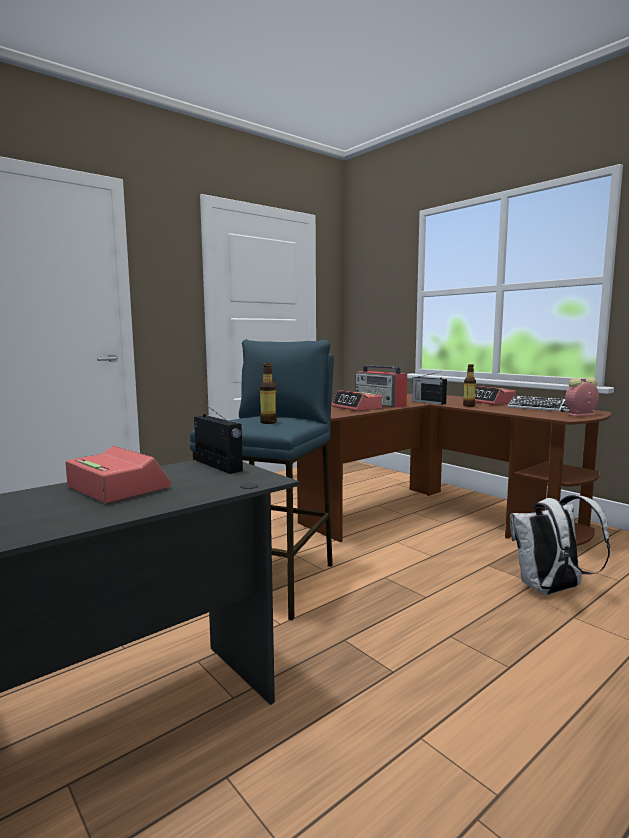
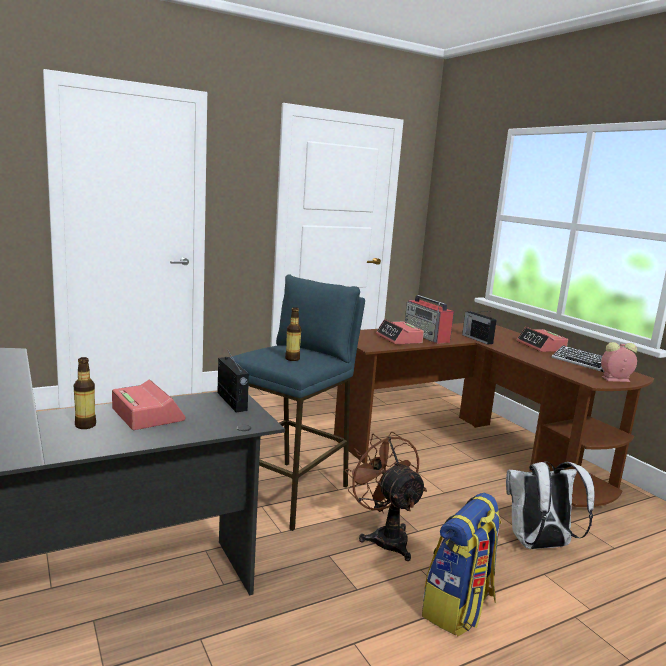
camera: 10 degrees right, 5 degrees up
(395, 609) = (384, 537): none -> brown fan
(468, 406) = (513, 350): bottle -> bottle (85, 425)
(513, 671) = (458, 609): none -> backpack

